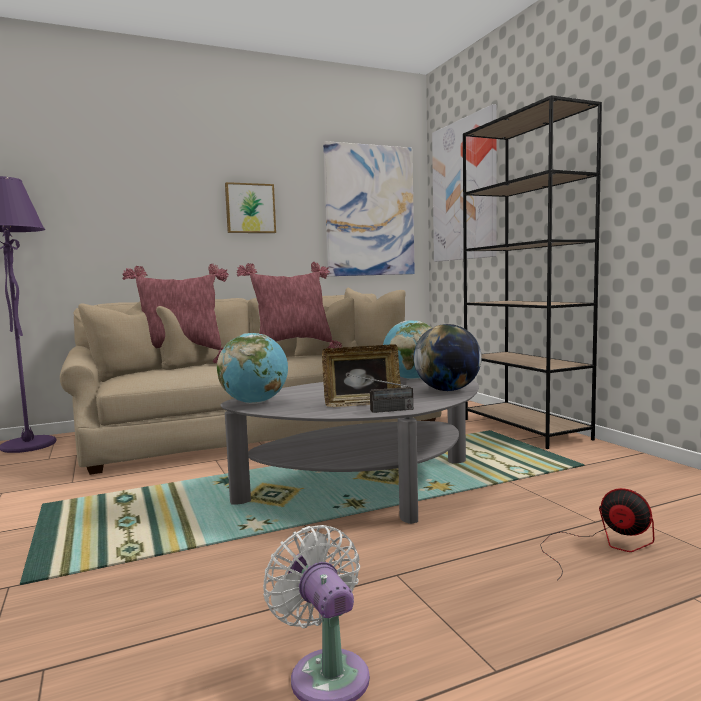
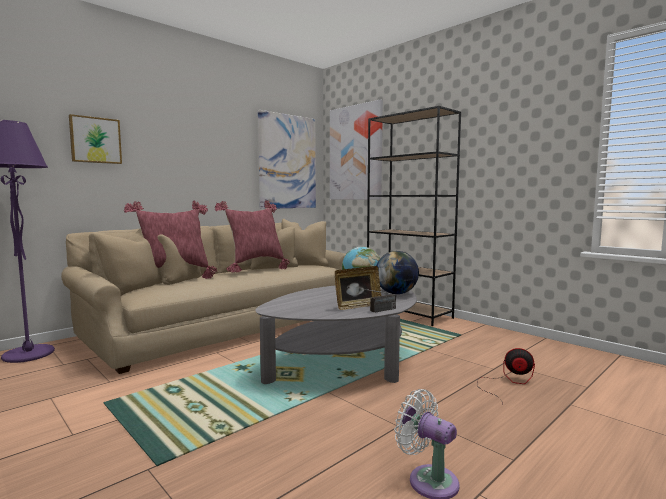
camera: 20 degrees left, 0 degrees up
(250, 208) = (206, 156): picture -> picture (95, 140)
(255, 403) = (281, 309): globe -> none

